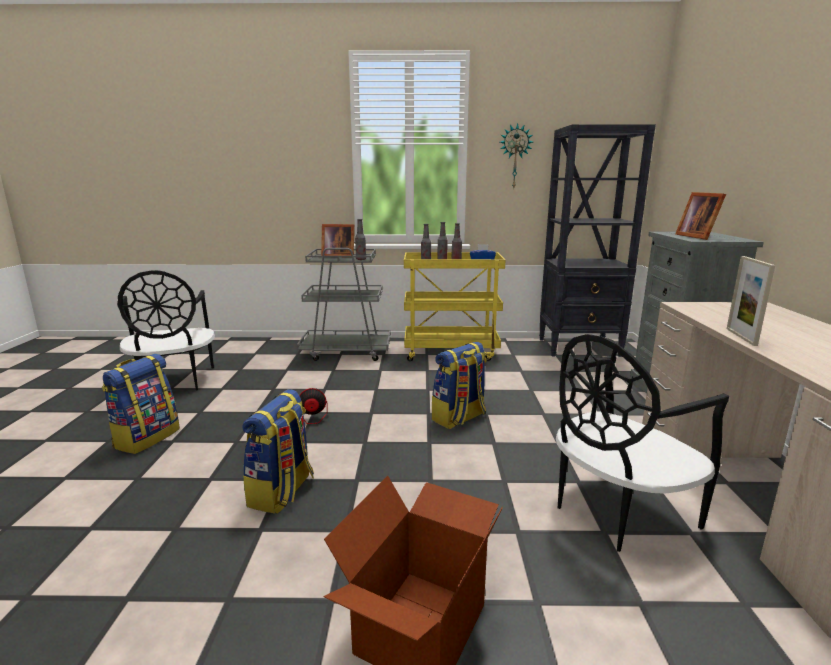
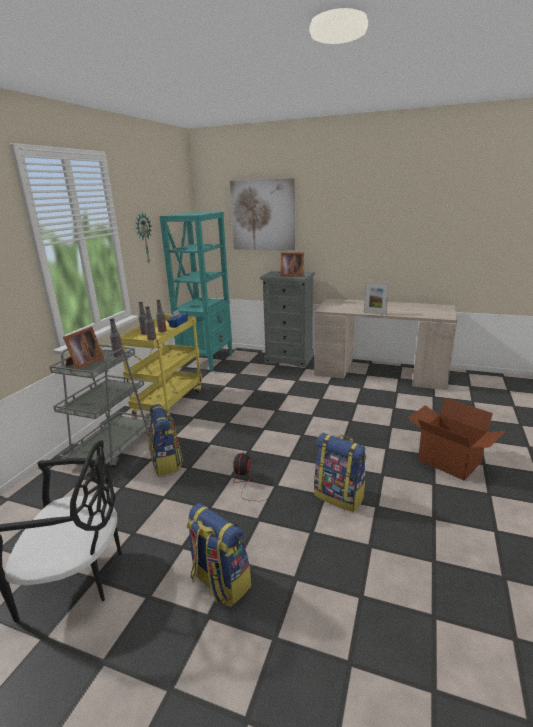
camera: 70 degrees left, 5 degrees up
(459, 418) = (277, 419): backpack -> backpack (167, 463)
(579, 347) = (206, 361): black bookcase -> turquoise bookcase
(616, 511) = (381, 401): black chair -> none
(722, 128) = (263, 215): none -> picture

